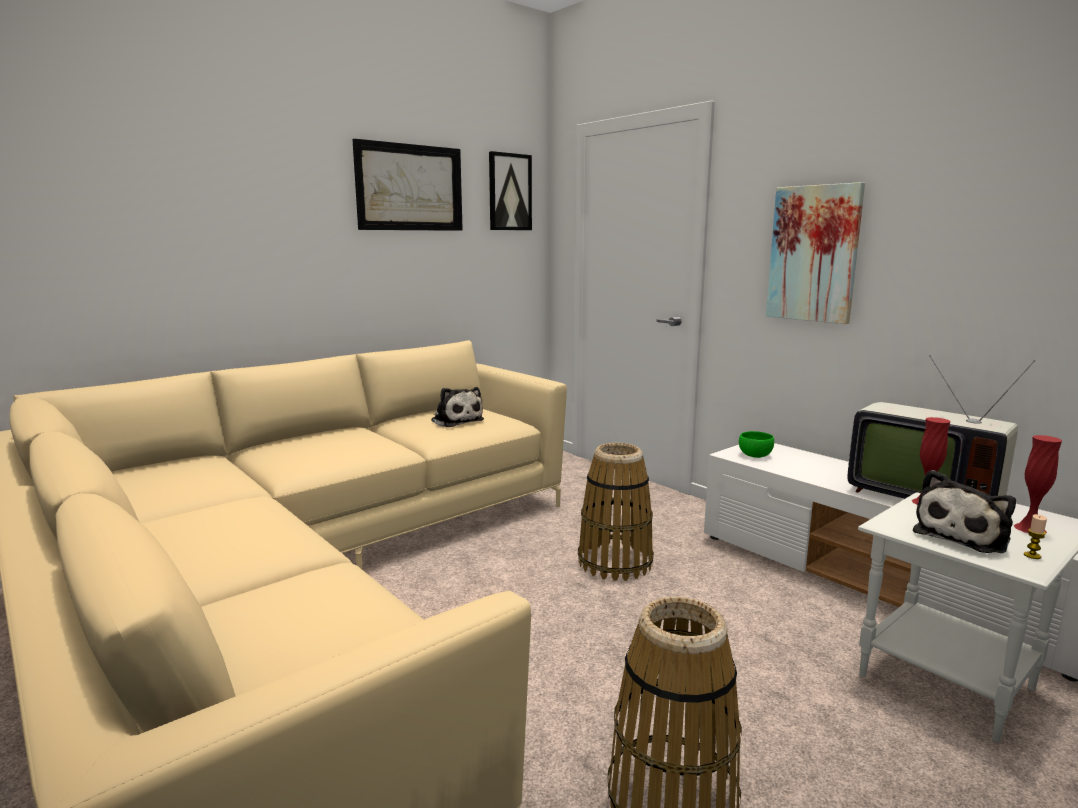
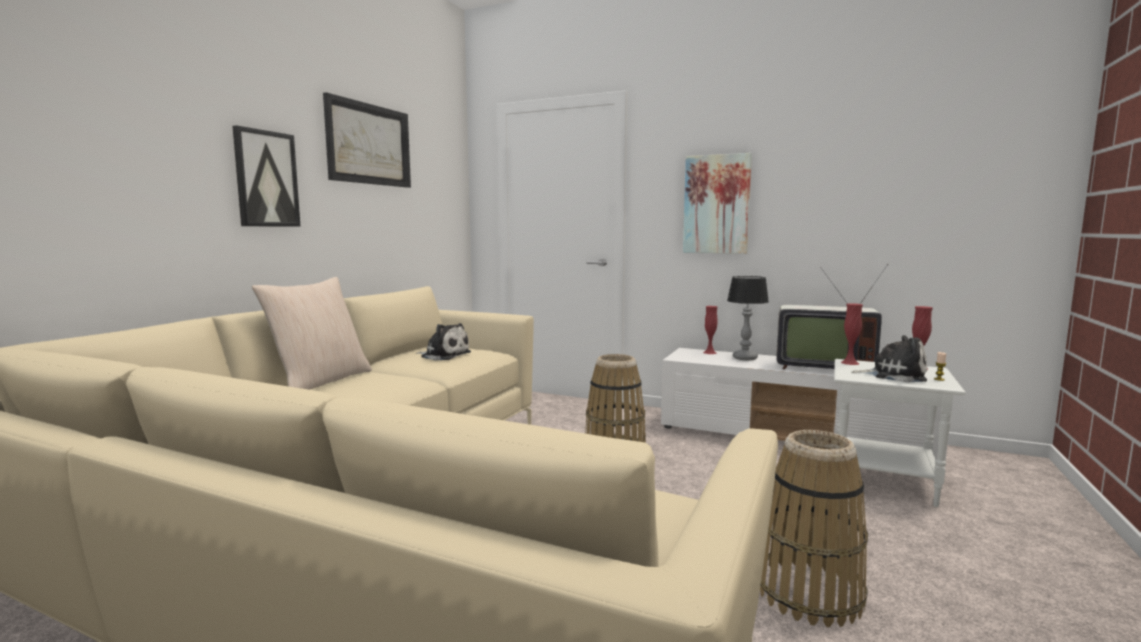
camera: 25 degrees left, 5 degrees down
(312, 438) = (320, 381): none -> beige pillow
(509, 192) = (442, 157): picture -> picture (266, 179)
(754, 455) = (693, 357): green bowl -> none
(786, 451) = (709, 352): none -> red vase
(824, 467) = (745, 358): none -> table lamp
(964, 535) = (894, 375): plush toy -> plush toy turned 90 degrees counterclockwise

